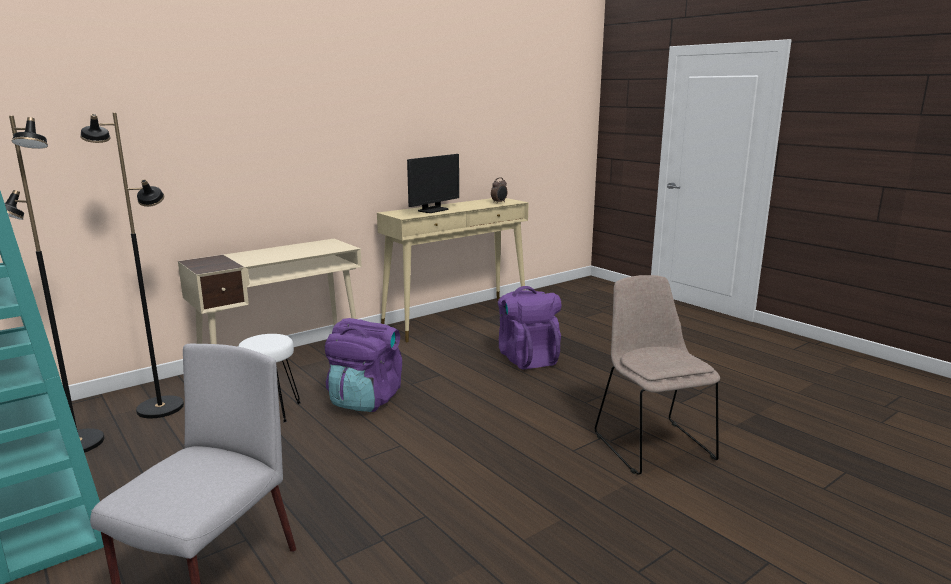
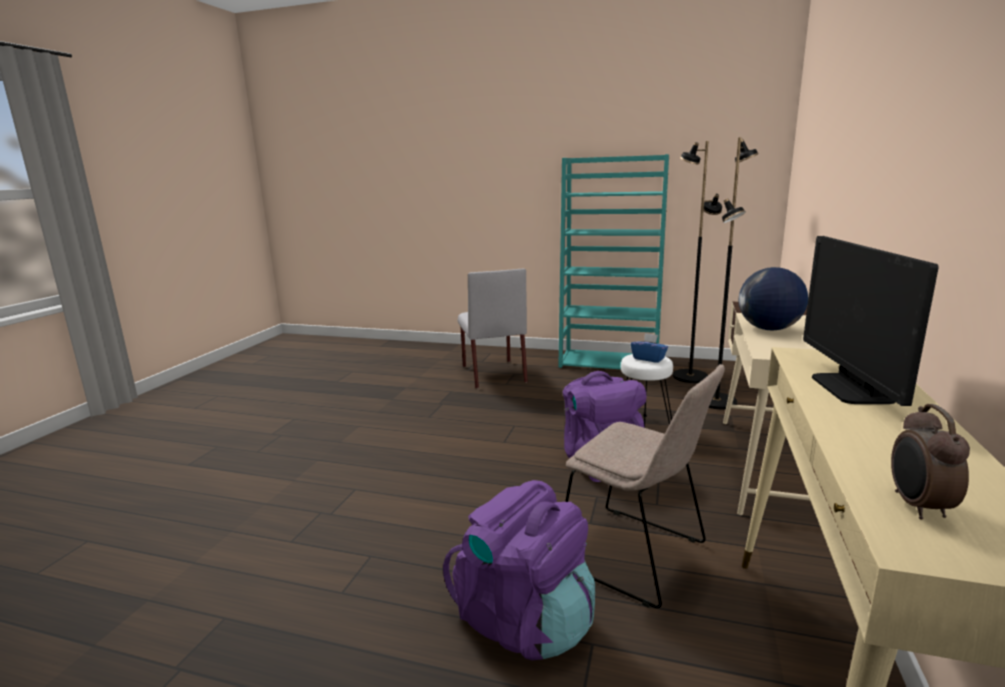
camera: 145 degrees right, 0 degrees up
(264, 340) = (648, 358): none -> blue tissue box
(287, 254) = (769, 329): none -> globe
(651, 444) = (273, 525): beige chair -> beige chair (637, 556)

